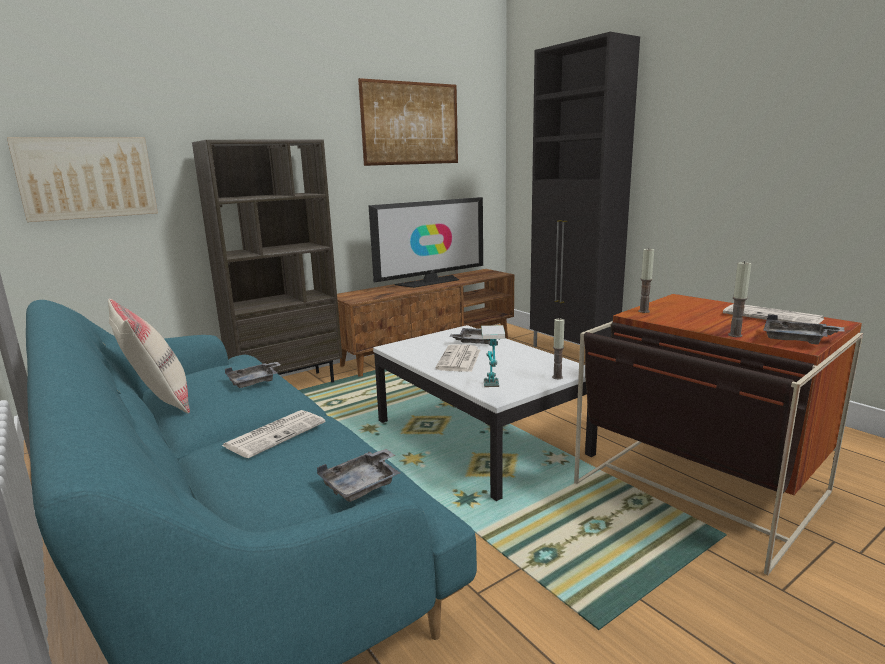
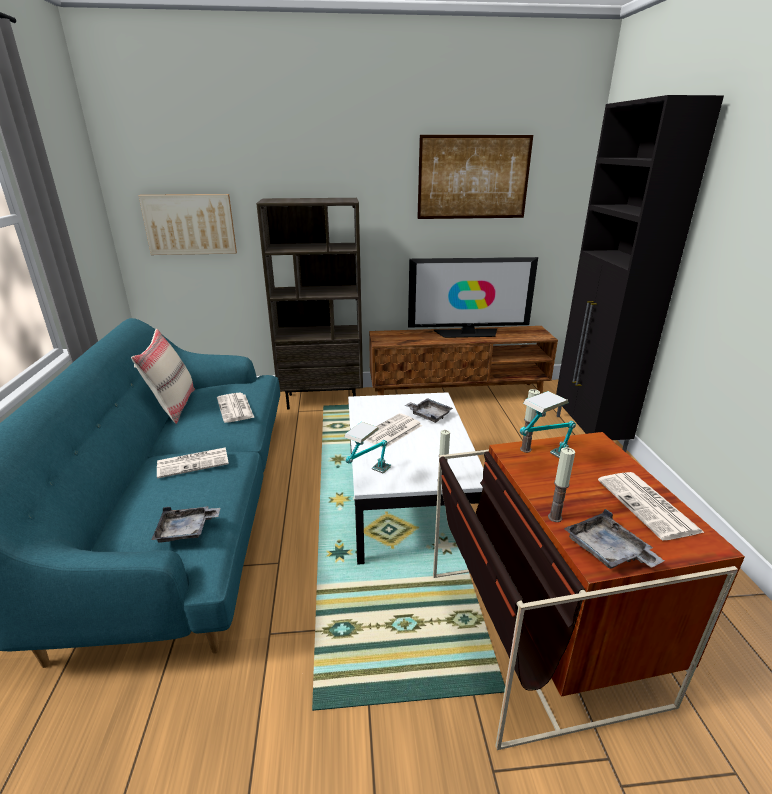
camera: 30 degrees right, 10 degrees up
(255, 381) = (235, 408): grey tray -> newspaper
(670, 314) = (543, 463): none -> table lamp

